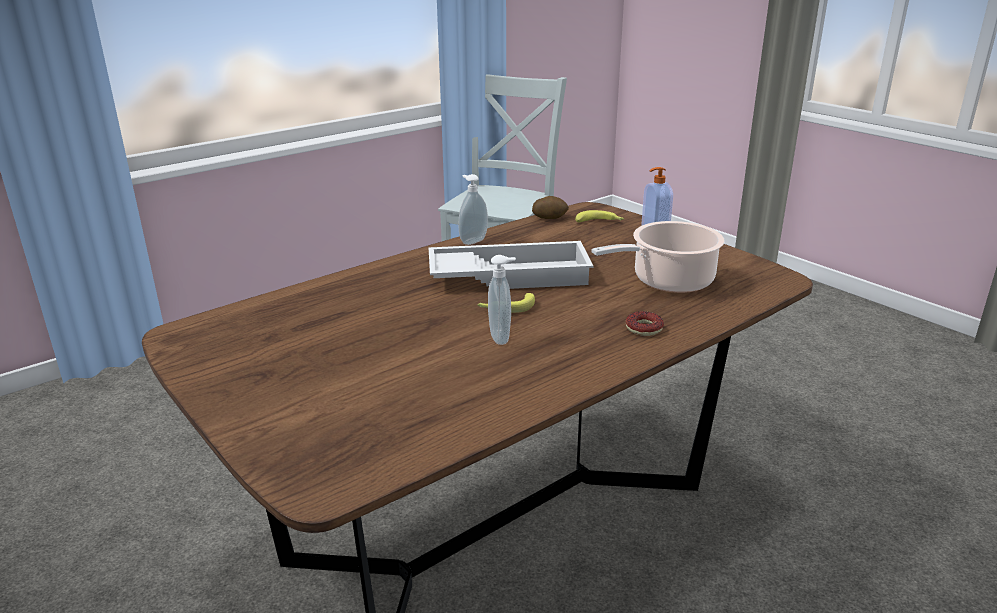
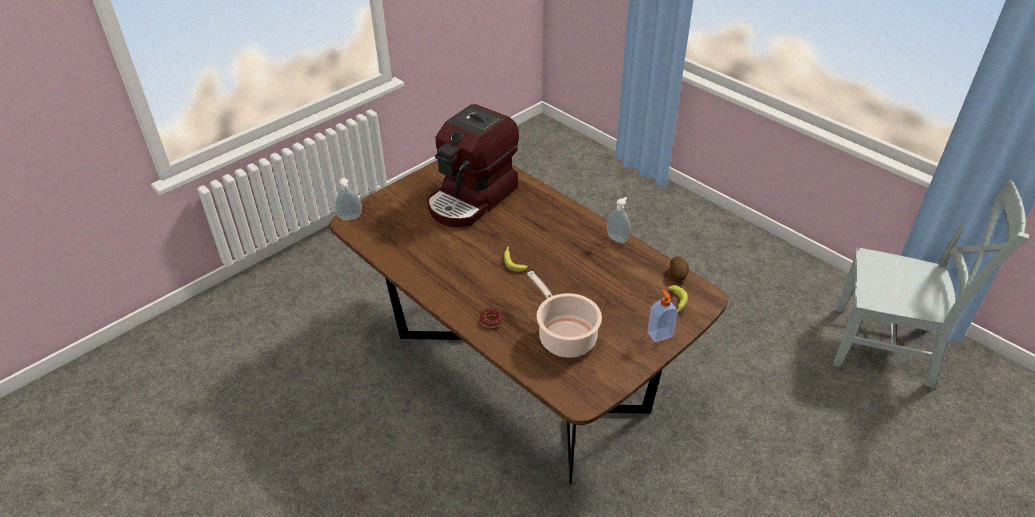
camera: 85 degrees right, 15 degrees up
(321, 337) = (472, 199): none -> coffee machine
(502, 337) = (476, 261): soap dispenser -> soap dispenser (350, 218)
(510, 275) = (562, 259): white tray -> none

